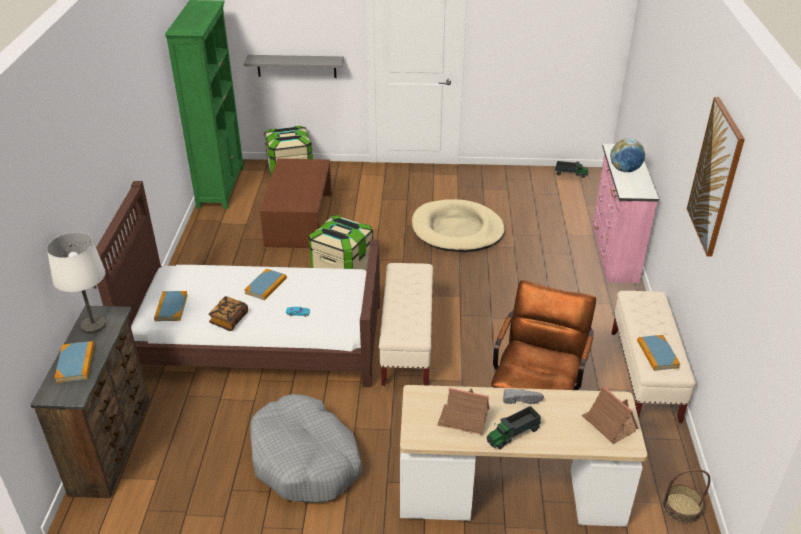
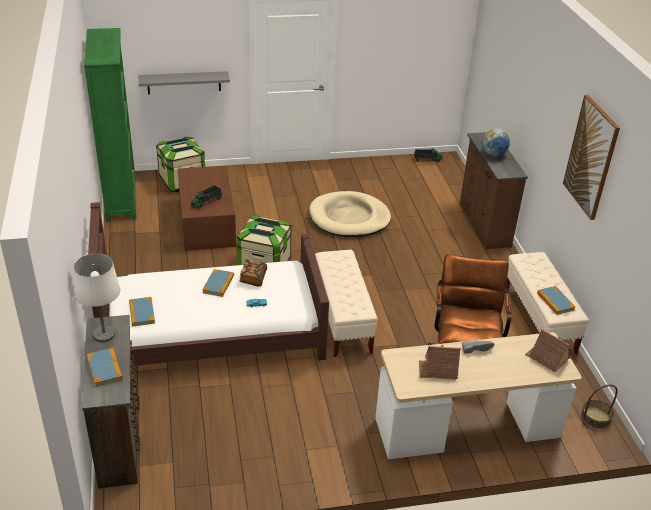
camera: 15 degrees left, 0 degrees up
(229, 320) = (199, 317): book -> book (253, 278)
(305, 460) = (293, 426): grey dog bed -> none
(513, 434) = (479, 376): toy truck -> toy truck (206, 202)
(613, 253) = (483, 224): pink dresser -> brown dresser

